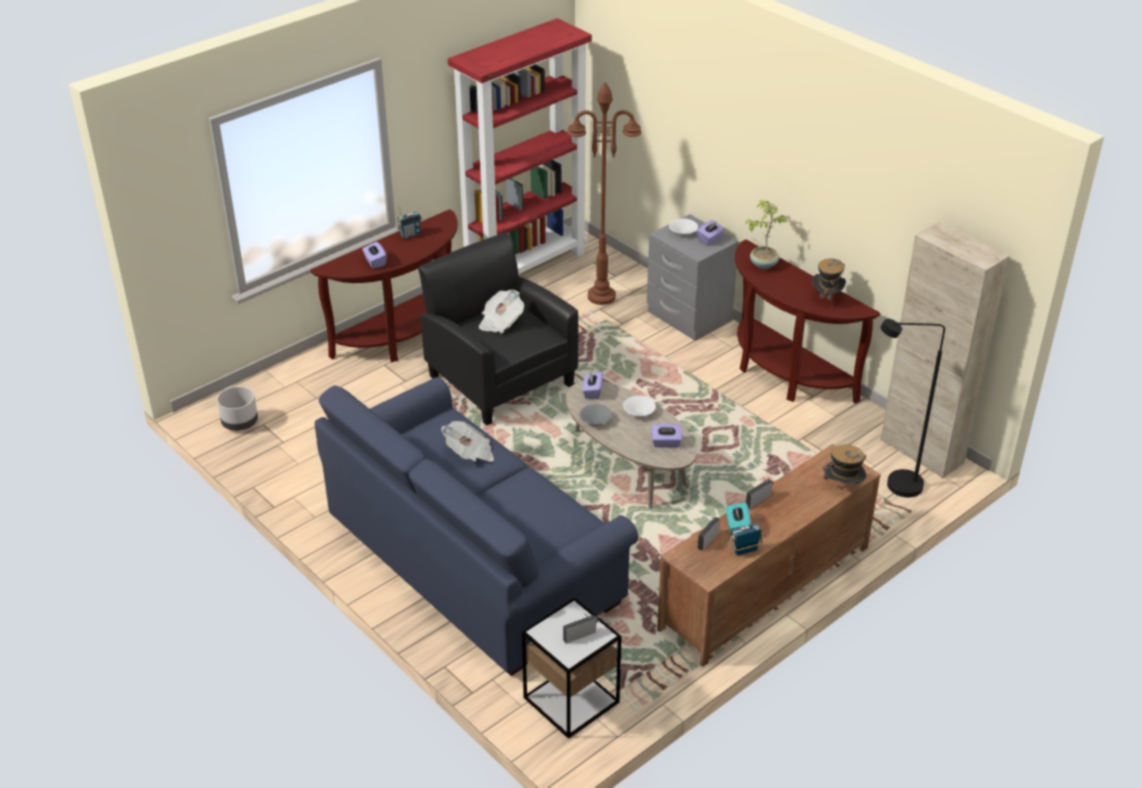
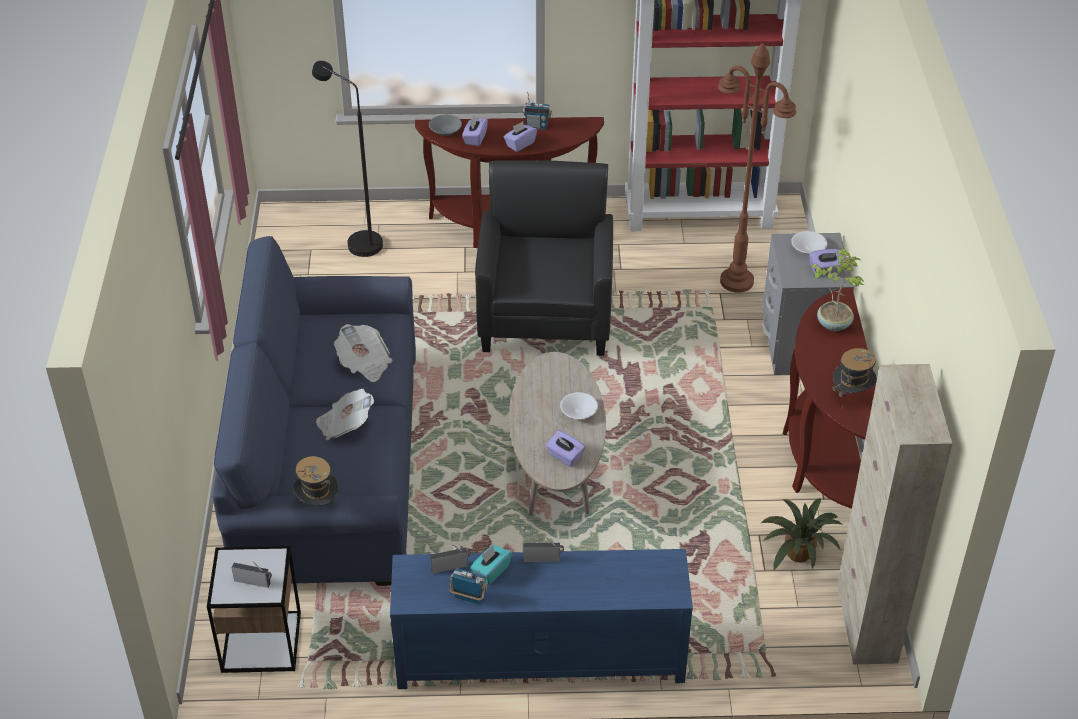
camera: 40 degrees right, 5 degrees up
(240, 423) = (295, 239): grey planter -> none
(500, 322) = (550, 254): newspaper -> newspaper (345, 425)
(592, 392) = (560, 368): purple tissue box -> purple tissue box (520, 144)
(596, 420) = (530, 397): grey bowl -> grey bowl (446, 130)
(764, 588) = (539, 656): brown tv stand -> blue tv stand
(838, 436) = (798, 555): none -> potted plant
(842, 488) = (636, 597): hat -> hat (317, 504)
(894, 485) = (792, 639): black floor lamp -> black floor lamp (358, 241)

